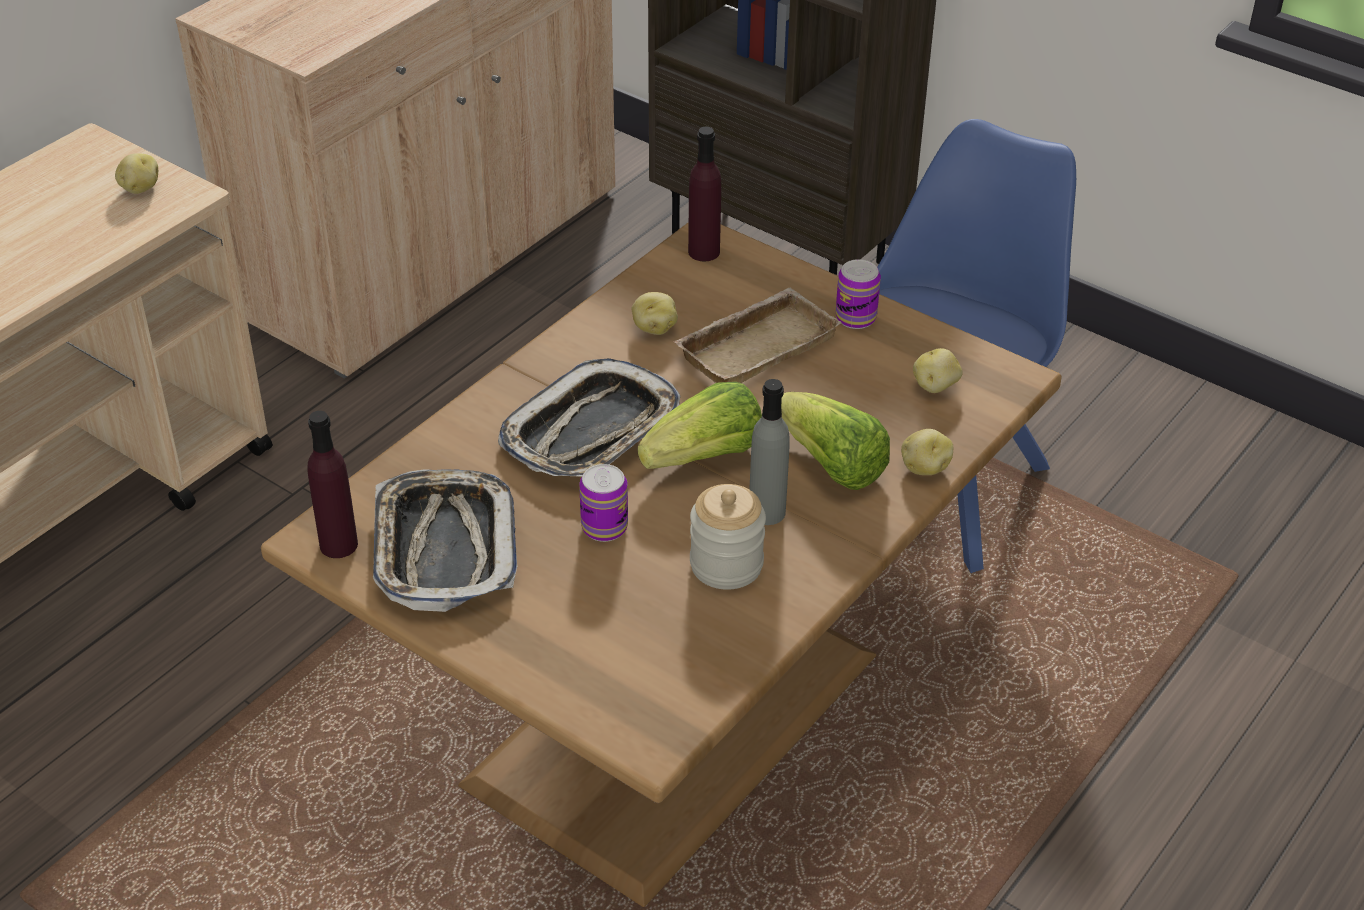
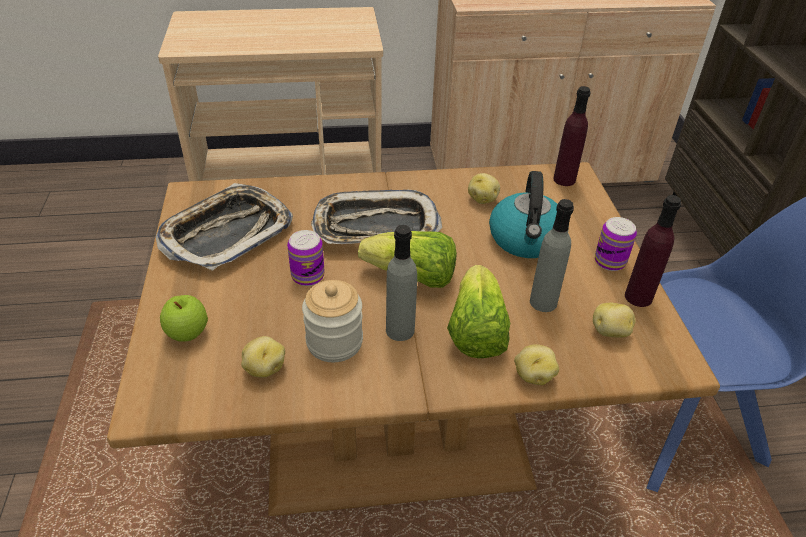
camera: 45 degrees right, 0 degrees up
(140, 188) = (352, 34): potato -> potato (264, 368)
(338, 544) = (192, 202): purple bottle -> purple bottle (638, 297)
(579, 662) = (188, 333): none -> apple
(756, 345) = (526, 240): beige tray -> kettle
(850, 397) = (543, 302): none -> grey bottle

